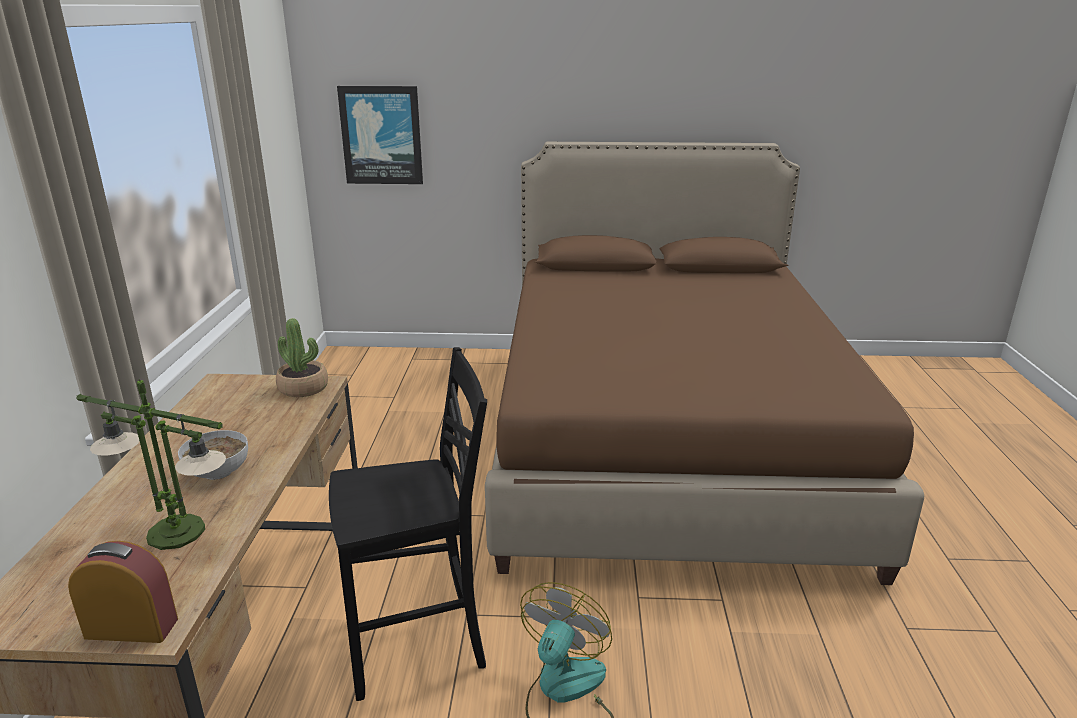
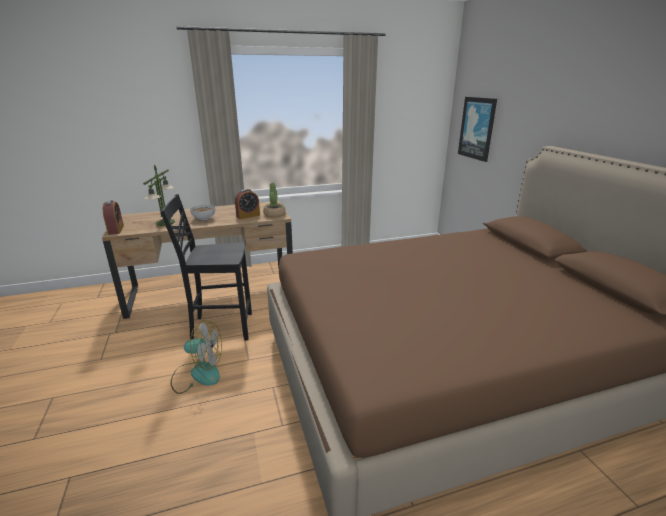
camera: 70 degrees right, 0 degrees up
(272, 416) = (248, 216): none -> alarm clock
(419, 646) = (220, 327): black chair -> black chair turned 120 degrees clockwise

